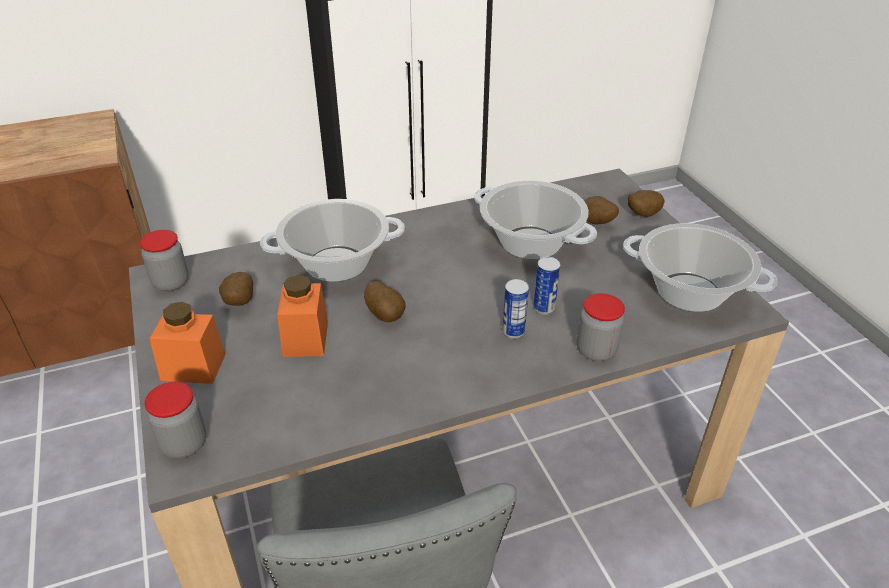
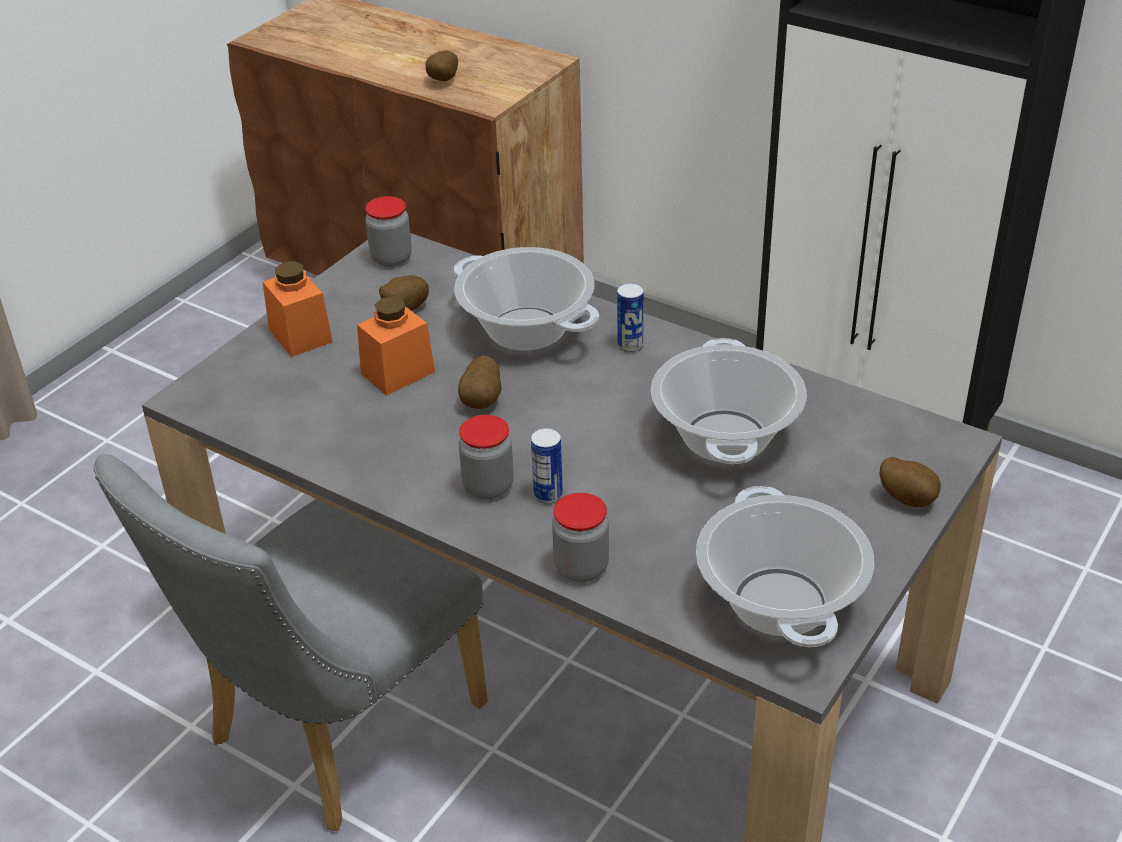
camera: 55 degrees right, 0 degrees up
(184, 444) = (213, 384): jar -> jar (488, 486)
(544, 308) = (613, 499): can -> can (630, 345)
(596, 224) = (834, 470): potato -> potato (441, 81)

